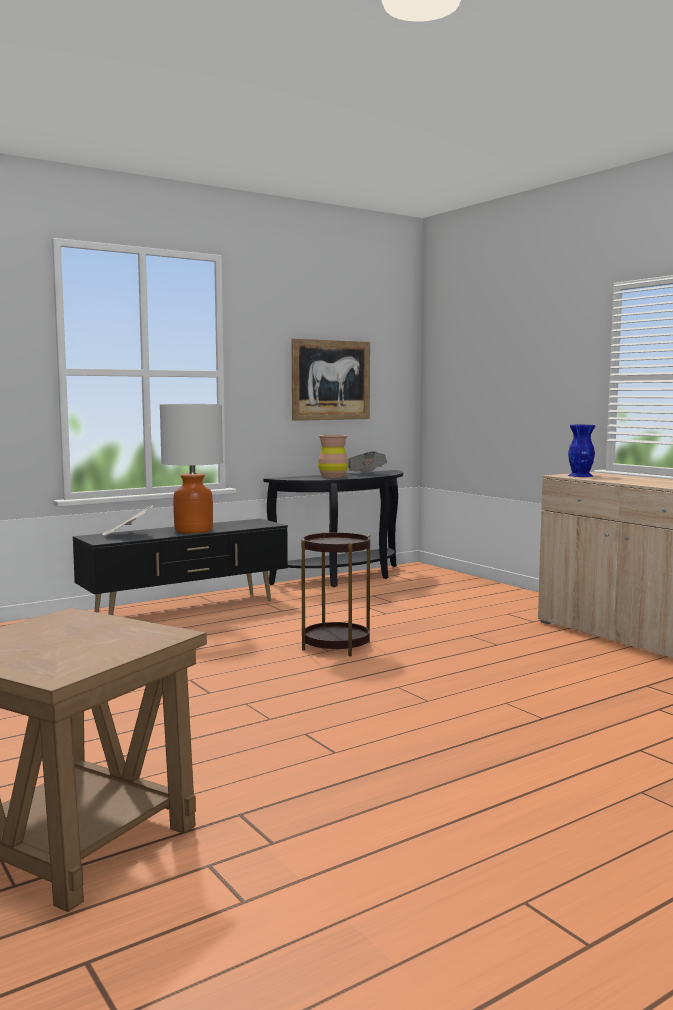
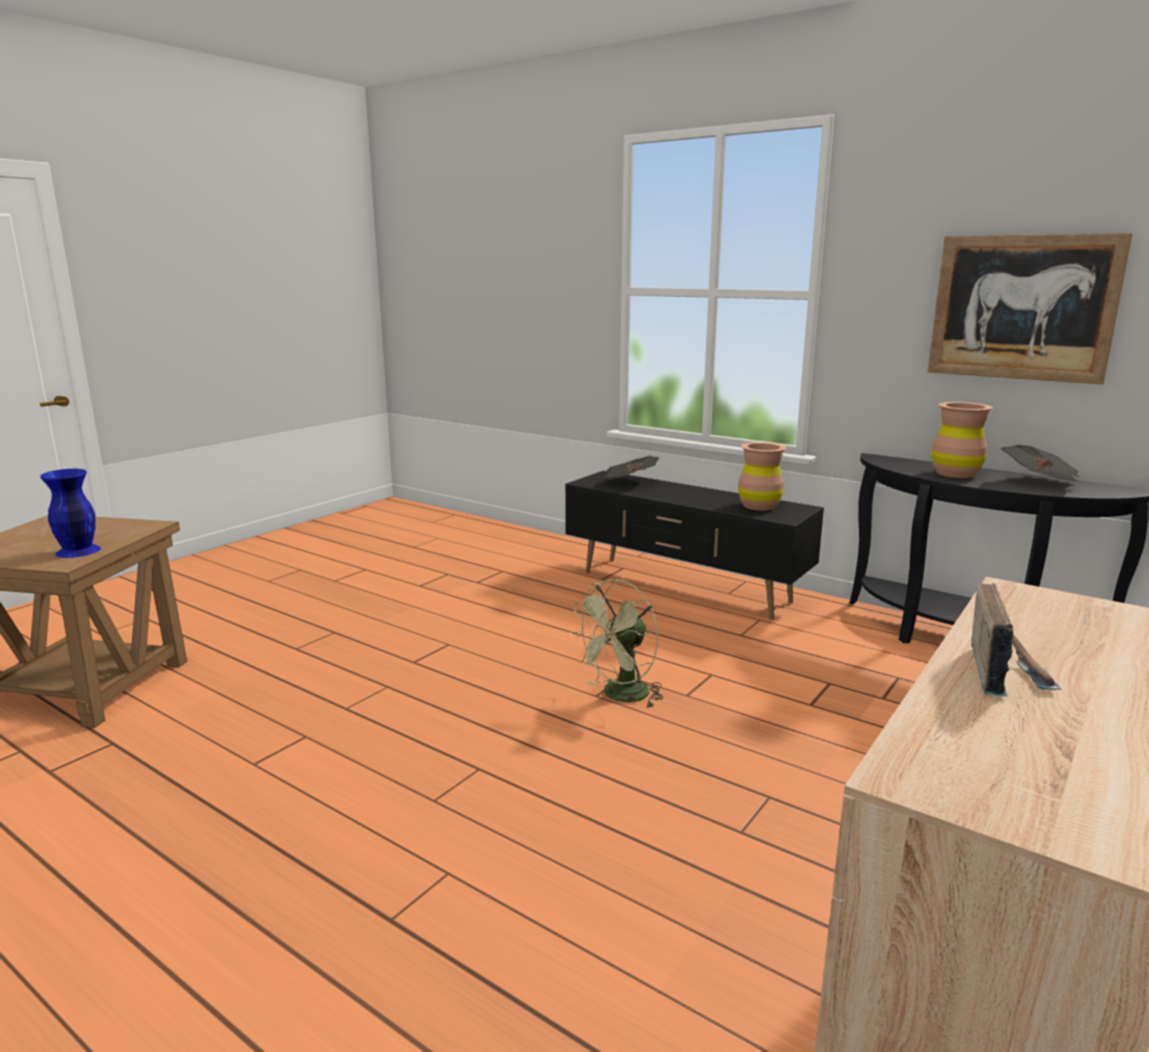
camera: 70 degrees right, 10 degrees up
(194, 530) = (690, 498): table lamp -> none
(238, 524) = (759, 506): none -> brown vase
(336, 645) = (620, 696): brown side table -> green fan
(580, 475) = (1045, 609): blue vase -> blue vase (77, 551)
(636, 481) = (1004, 672): none -> radio

